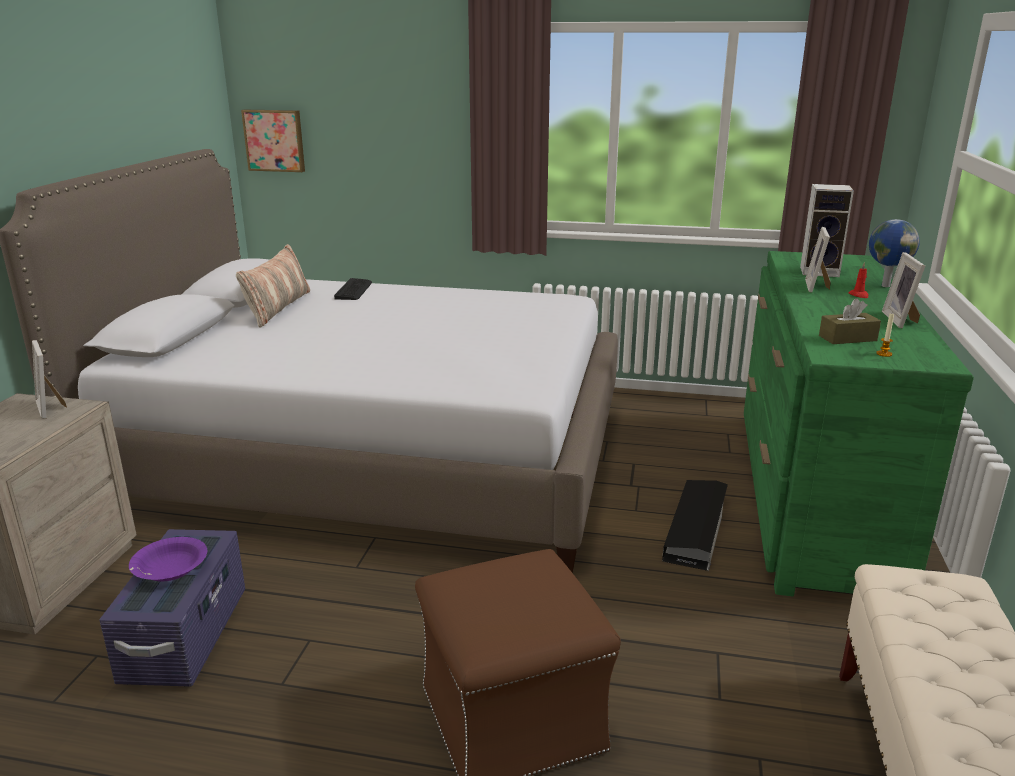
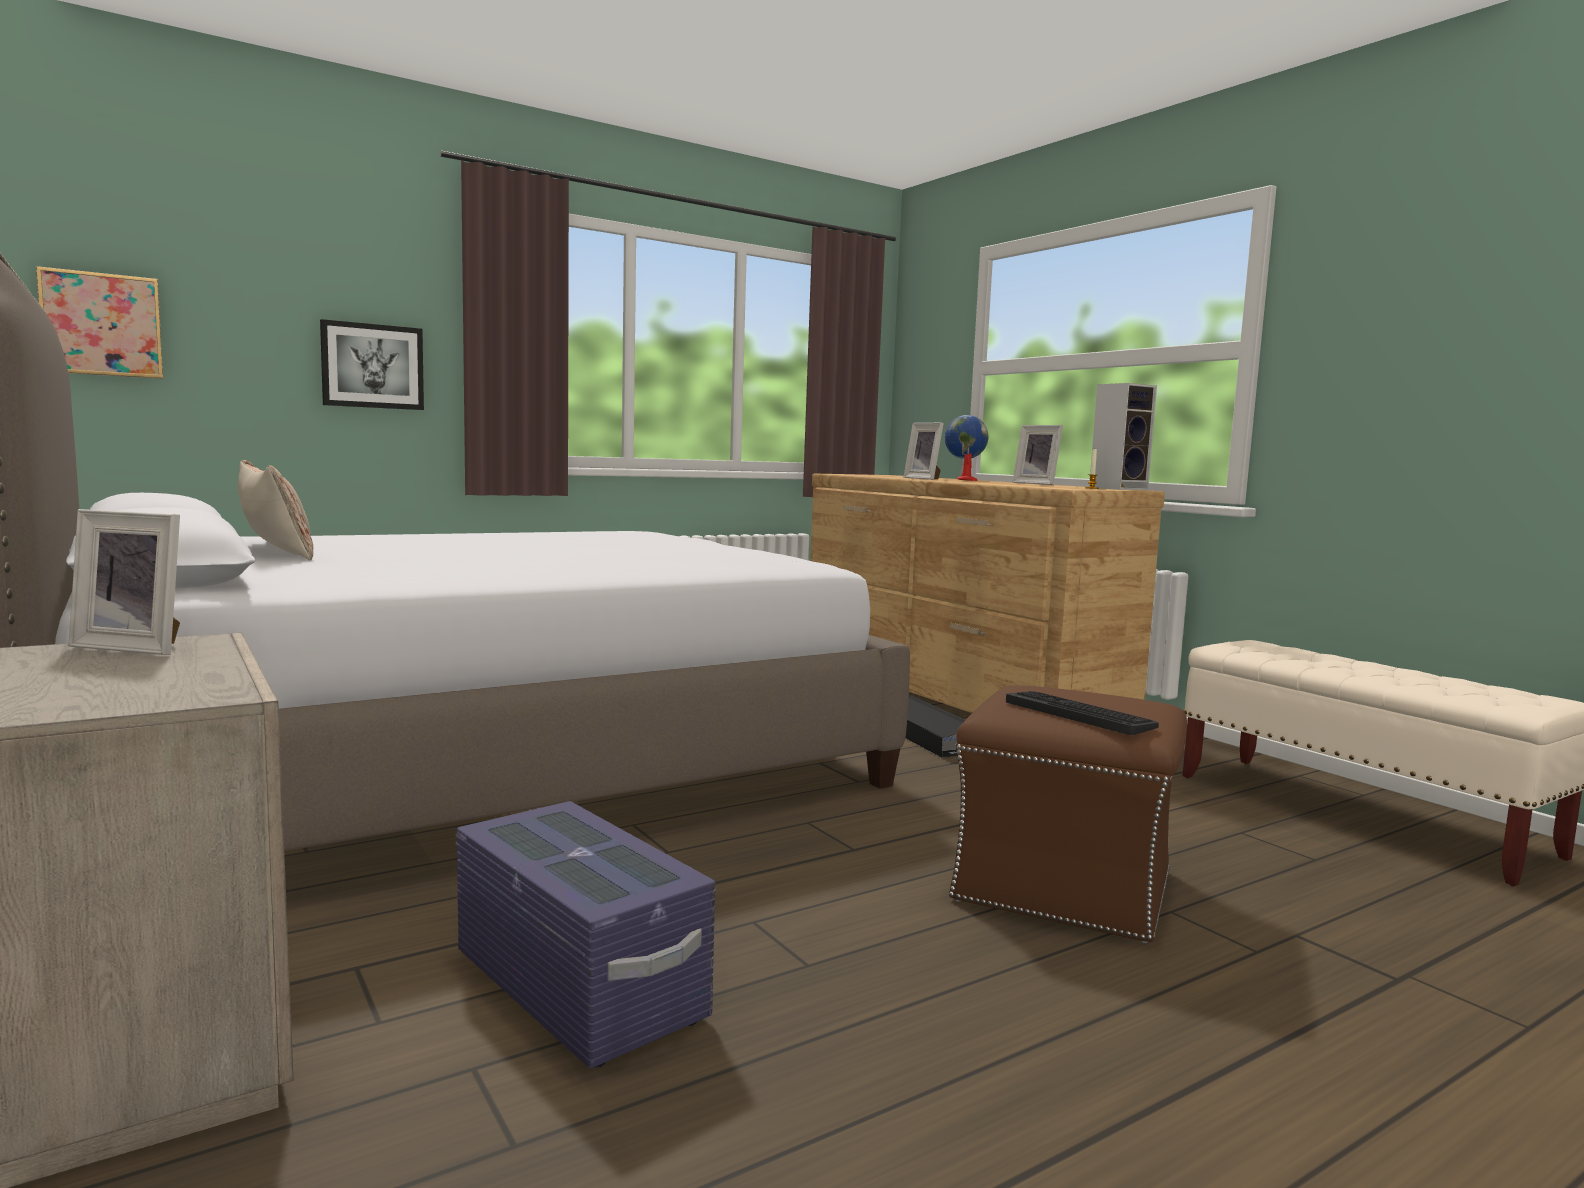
camera: 45 degrees left, 15 degrees down
(170, 569) = (569, 851): purple bowl -> none
(354, 290) = (347, 537): keyboard -> keyboard (1080, 714)
(419, 157) = (372, 366): none -> picture
(812, 495) = (952, 695): green dresser -> brown dresser
(821, 271) = (896, 476): speaker -> speaker (1119, 489)
(847, 338) = (1045, 486): brown tissue box -> none

